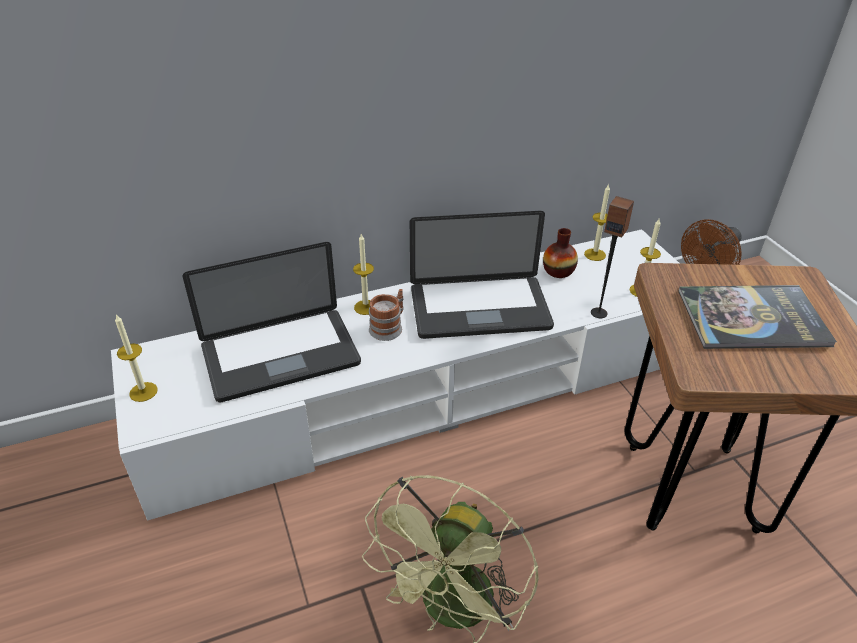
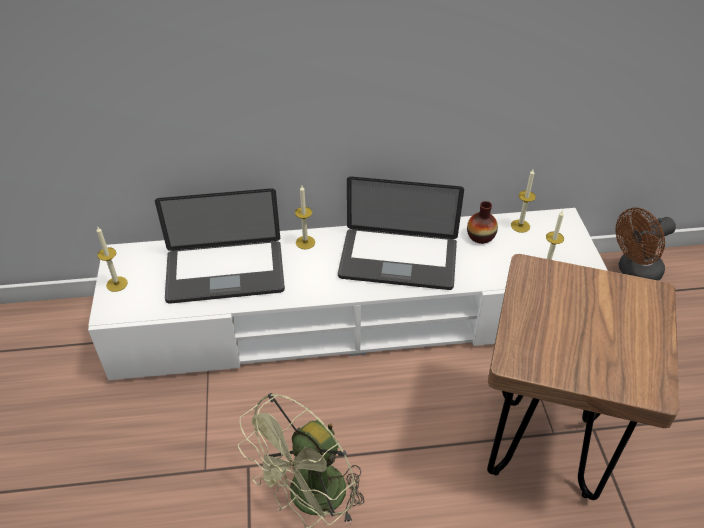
camera: 15 degrees right, 5 degrees up
(389, 327) = (318, 263): mug -> none
(599, 313) = (499, 282): speaker -> none
(752, 318) = (585, 322): book -> none

